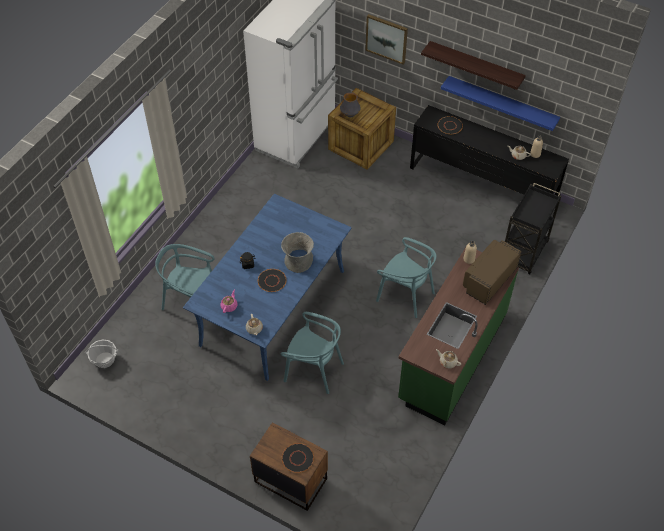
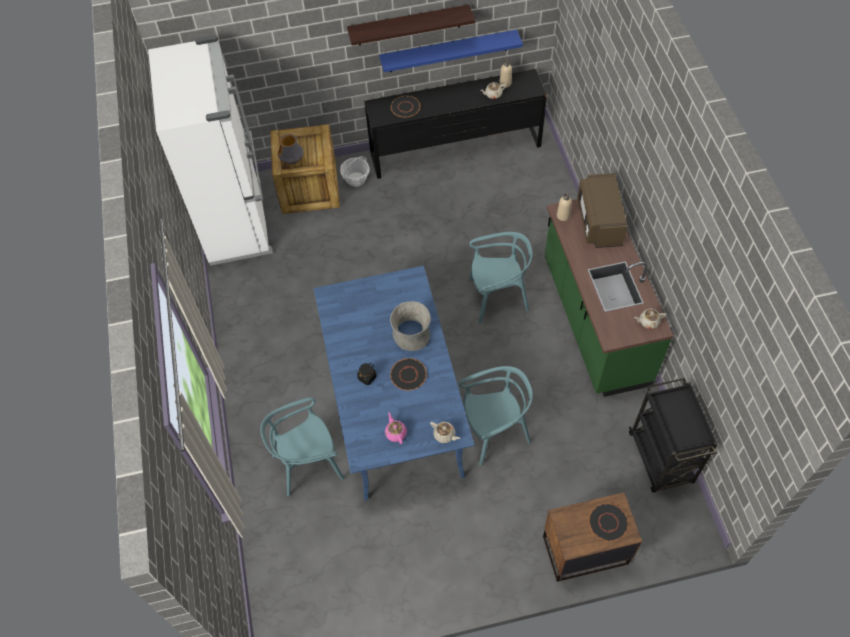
camera: 40 degrees left, 5 degrees up
(104, 360) = (285, 596): basket -> basket (356, 179)
(386, 38) = (291, 52): picture -> none
(524, 253) = (552, 185): black cart -> black cart (661, 459)

